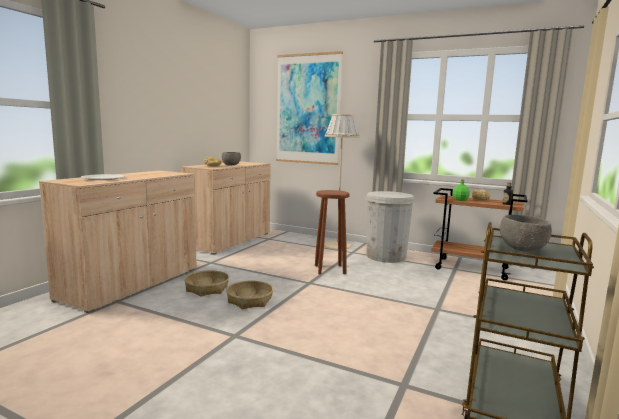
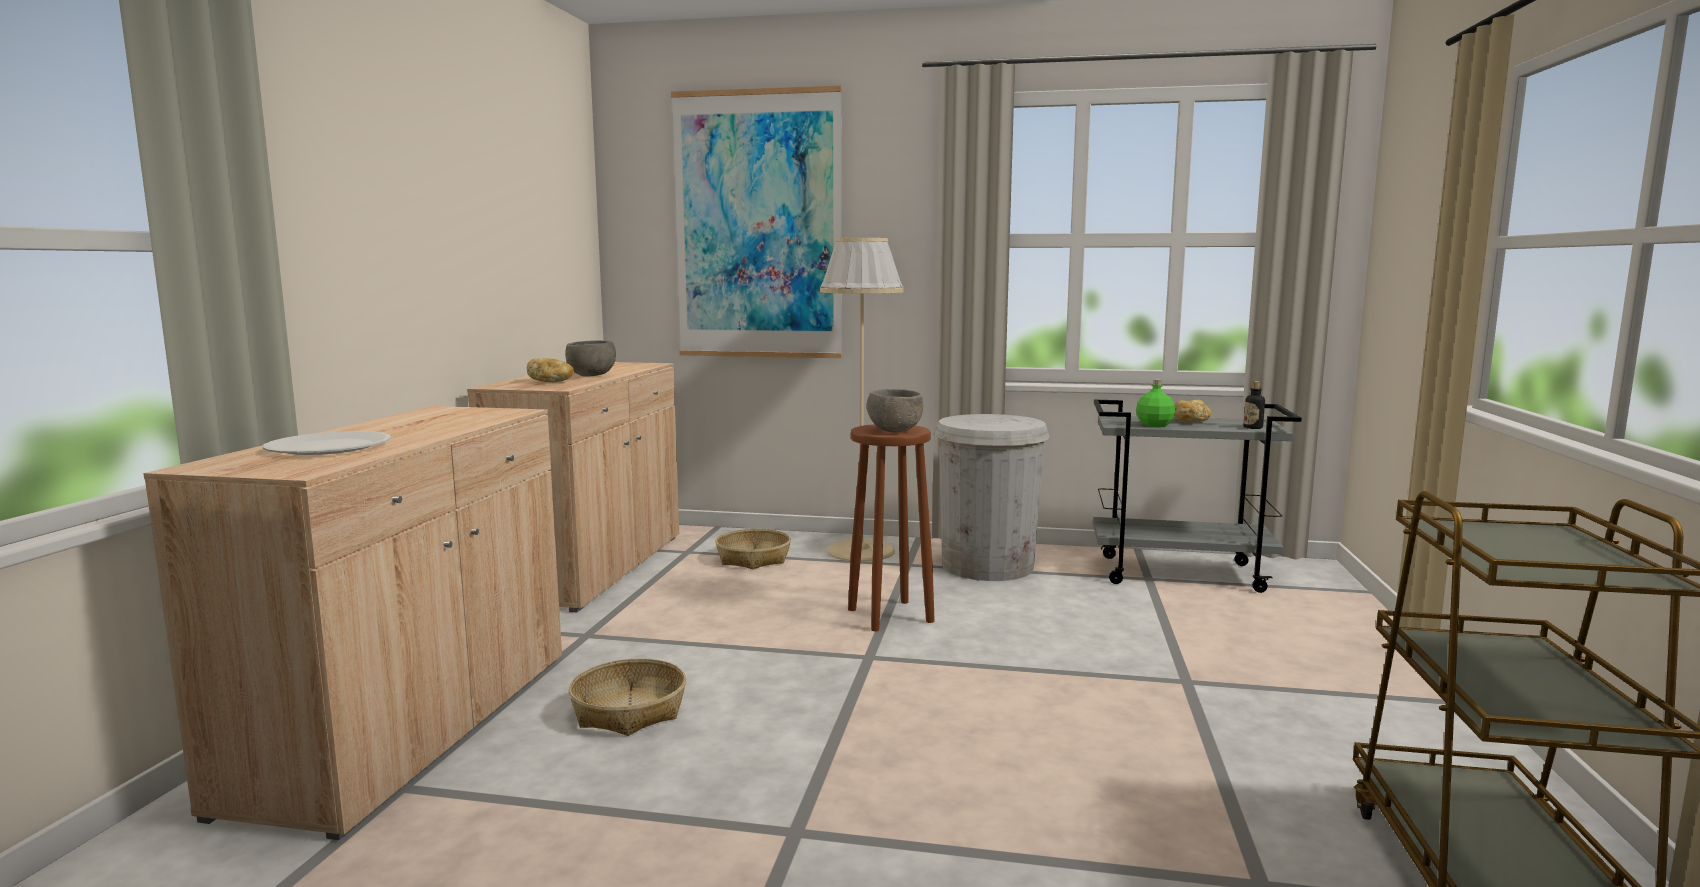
camera: 15 degrees left, 0 degrees up
(249, 301) = (762, 728): basket -> basket (753, 559)
(472, 268) = (1181, 573): brown cart -> grey cart
(522, 249) = (1509, 547): grey bowl -> grey bowl (894, 431)

